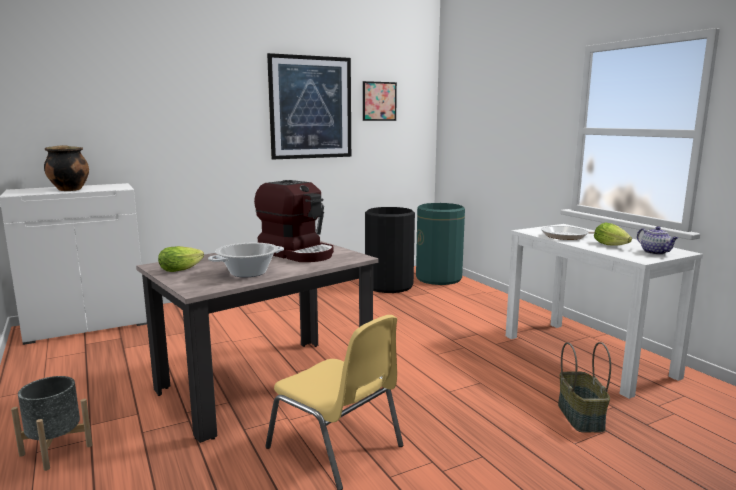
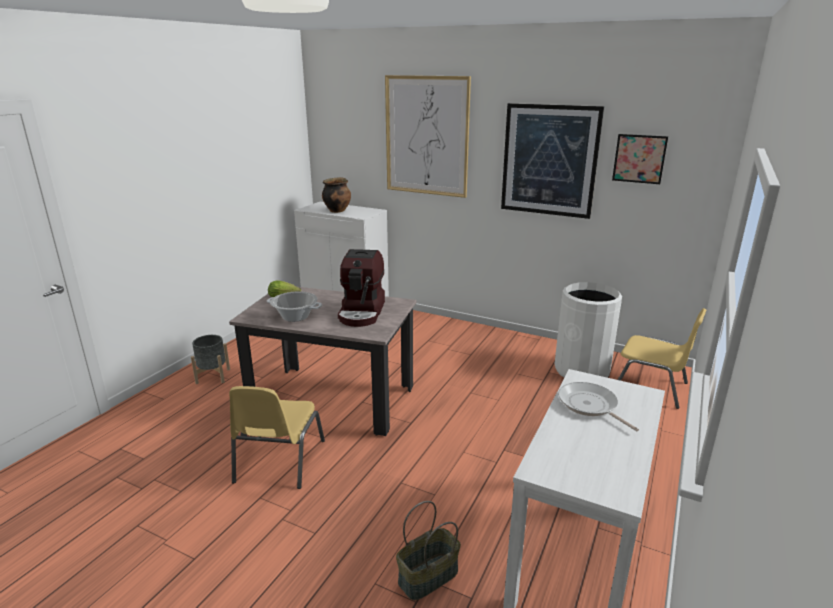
camera: 55 degrees right, 10 degrees up
(177, 89) = (426, 136): none -> picture
(389, 286) = (581, 370): black trash can -> white trash can
(438, 278) = (651, 387): green trash can -> yellow chair
(612, 245) = (585, 441): lettuce -> none
(655, 252) = (588, 477): teapot -> none

